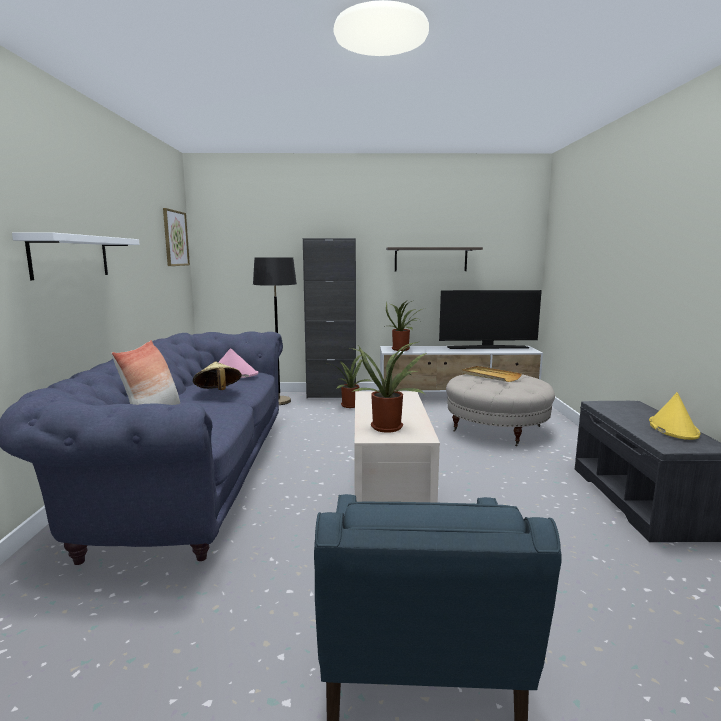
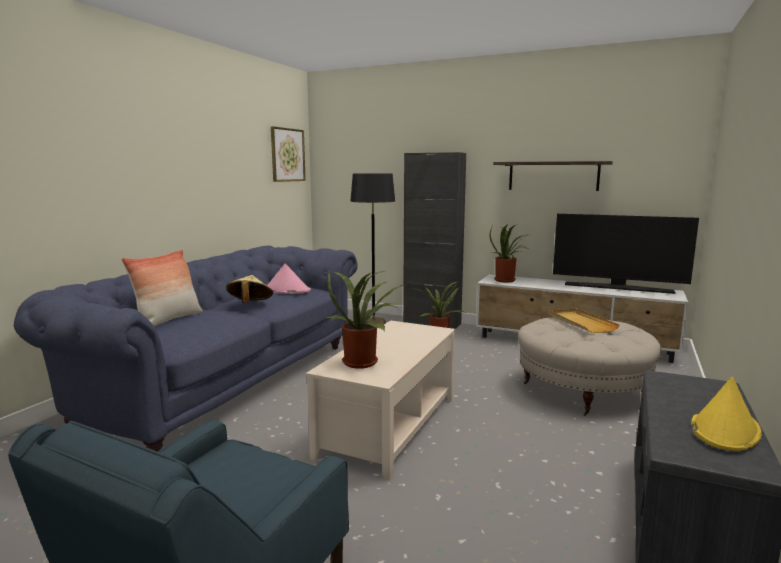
camera: 25 degrees right, 0 degrees up
(71, 256) = (138, 173): white shelf -> none

